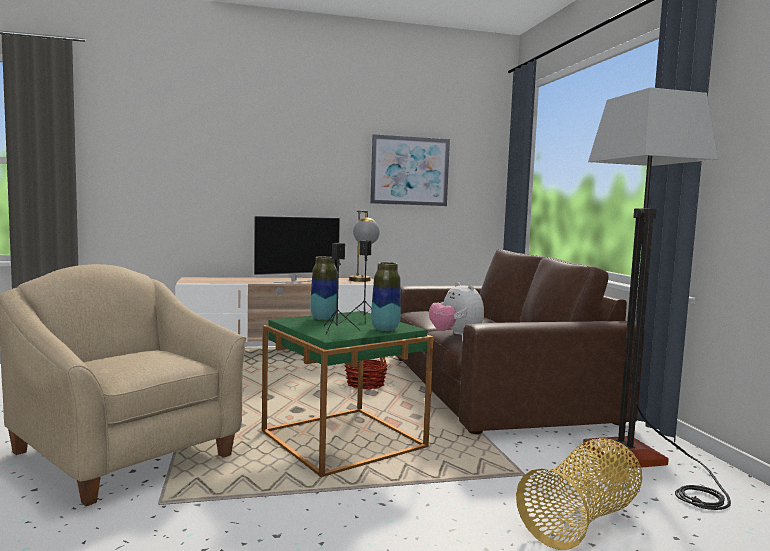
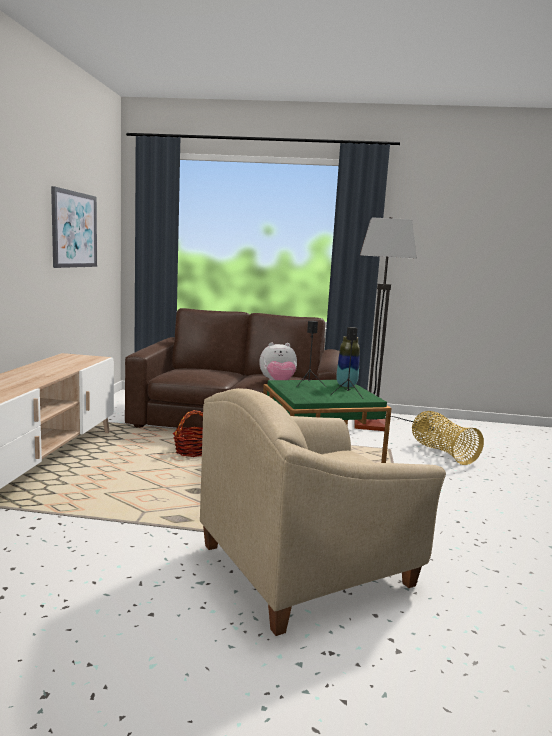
camera: 70 degrees left, 5 degrees up
(296, 281) = (51, 373): television -> none
(323, 318) = (299, 391): vase -> none
(363, 281) = (83, 357): table lamp -> none

